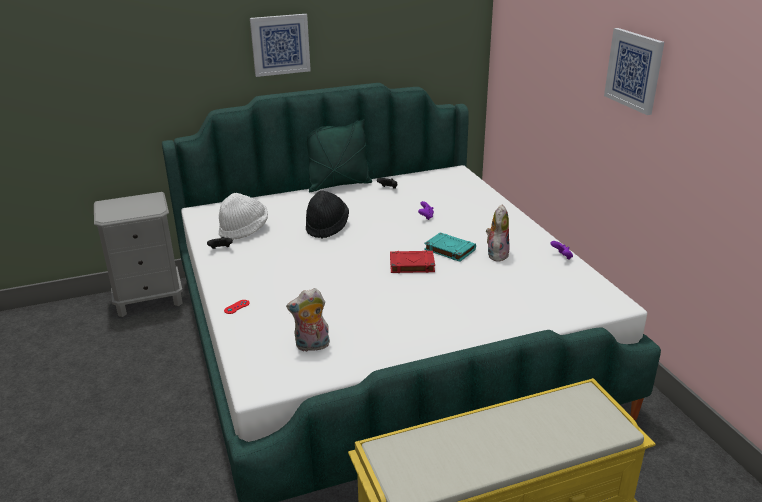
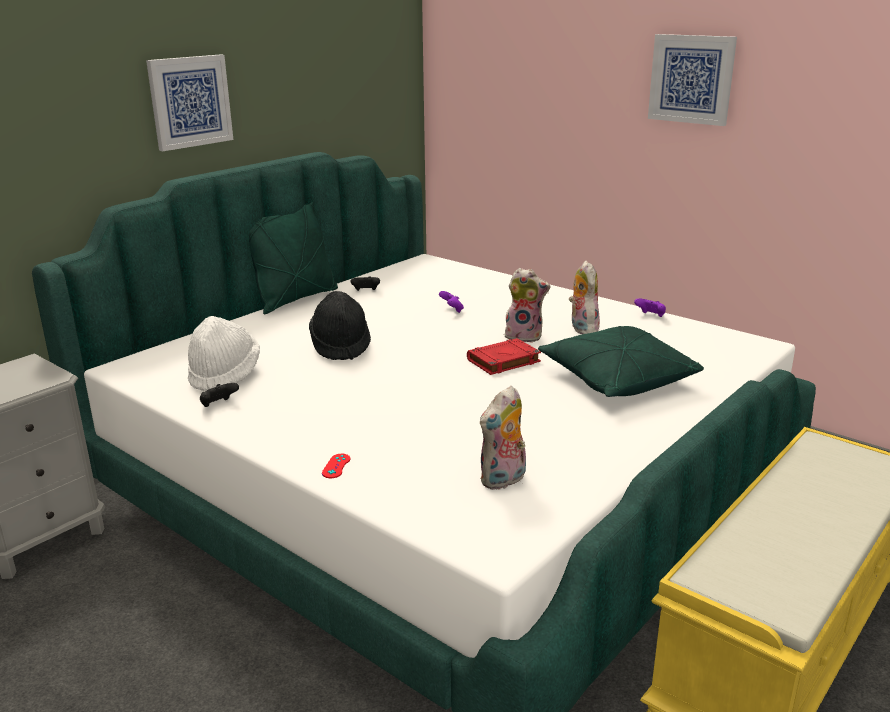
camera: 30 degrees left, 5 degrees down
(449, 250) = (524, 336): turquoise book -> plush toy
(468, 300) = (616, 380): none -> green pillow

